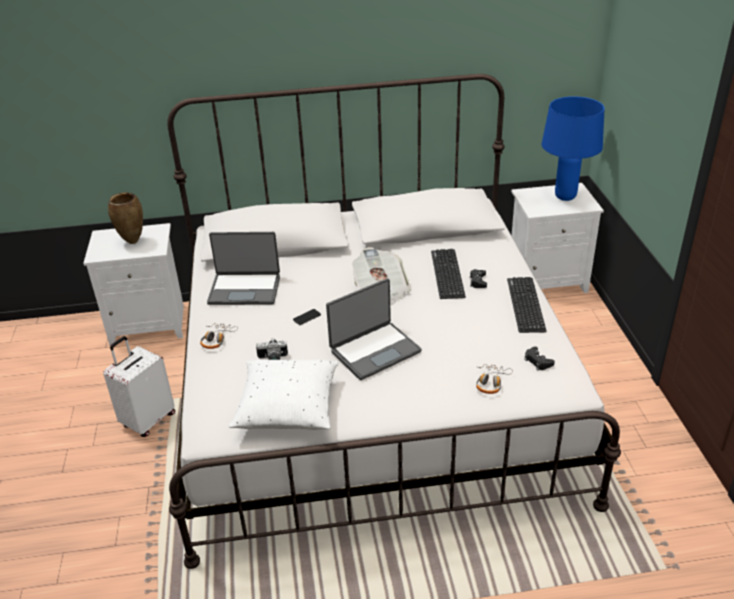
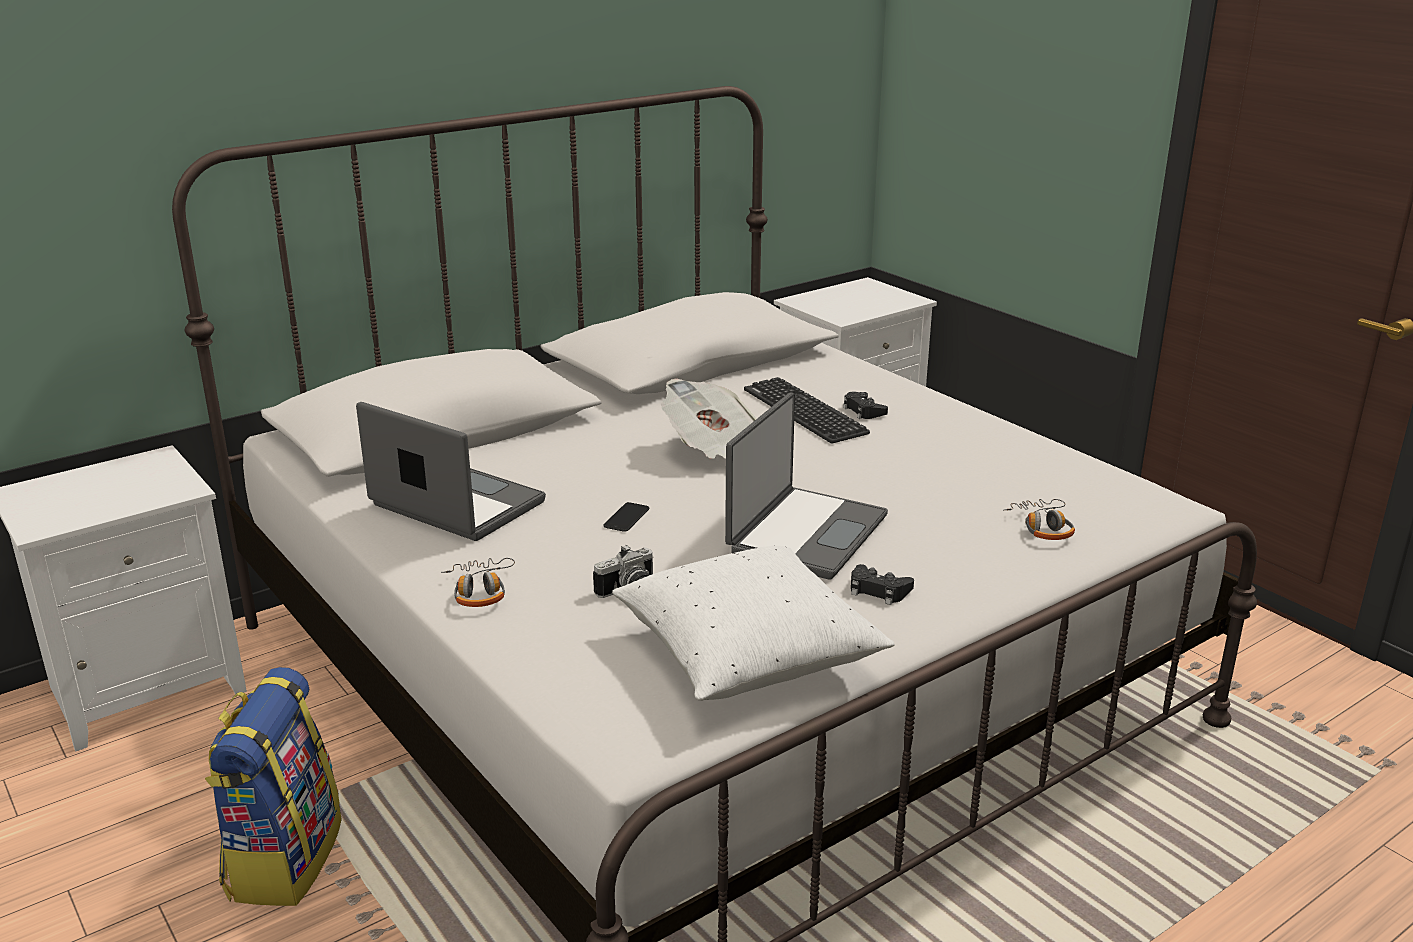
camera: 30 degrees left, 10 degrees down
(132, 242) = (111, 489): brown vase -> none
(148, 420) = (283, 858): white suitcase -> backpack
(245, 289) = (455, 505): laptop -> laptop turned 120 degrees counterclockwise
(525, 305) = (971, 423): keyboard -> none
(537, 361) = (1076, 485): black game controller -> black game controller (878, 590)
(565, 196) = (865, 295): blue table lamp -> none

